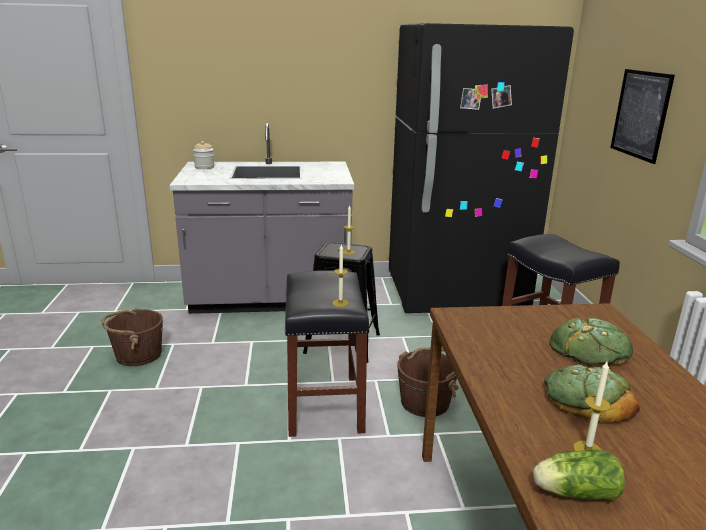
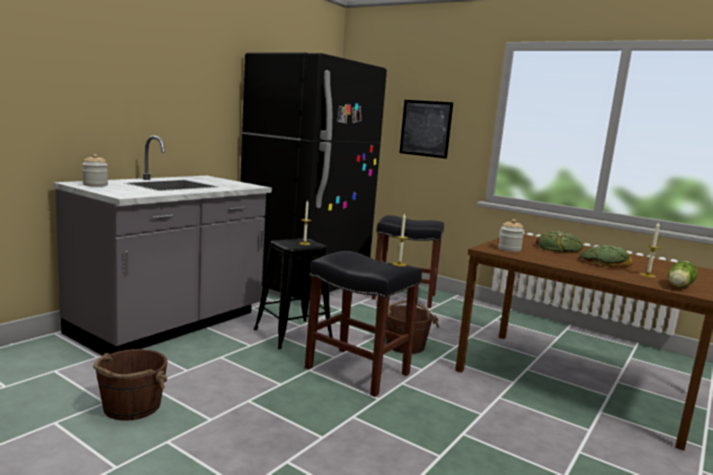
camera: 50 degrees left, 10 degrees down
(488, 325) = (509, 249): none -> jar

